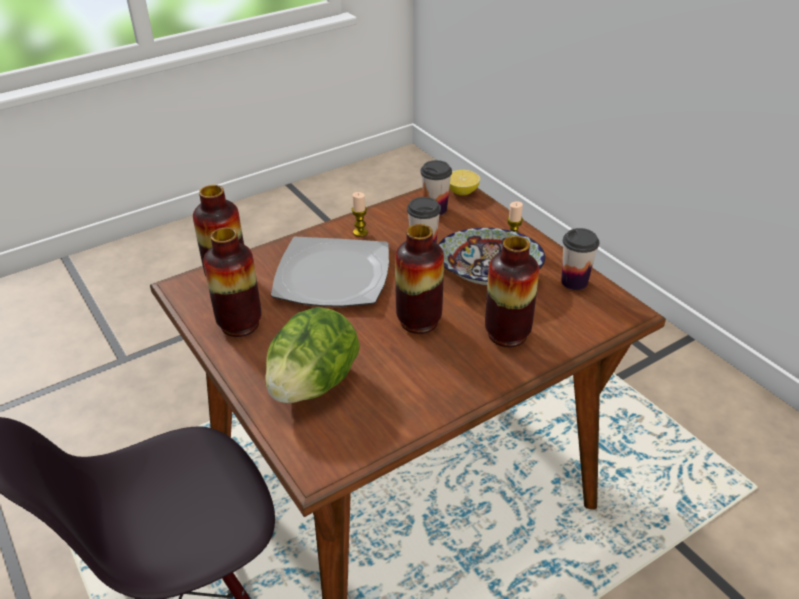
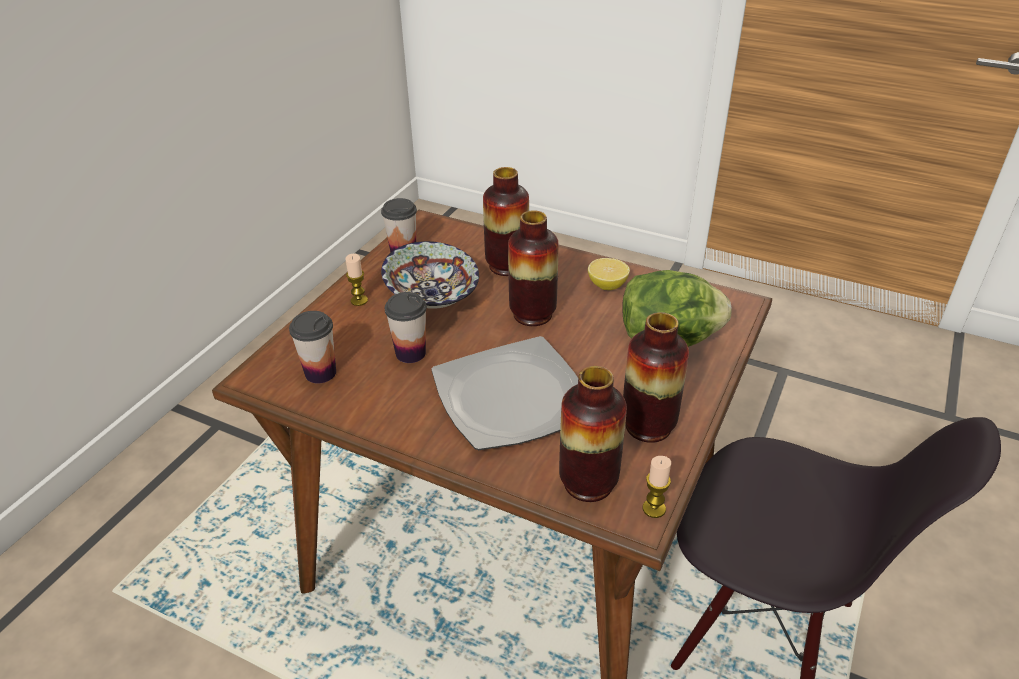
camera: 120 degrees left, 0 degrees up
(360, 232) = (411, 413): candle -> candle (654, 508)
(462, 192) = (266, 366): lemon -> lemon (607, 285)

